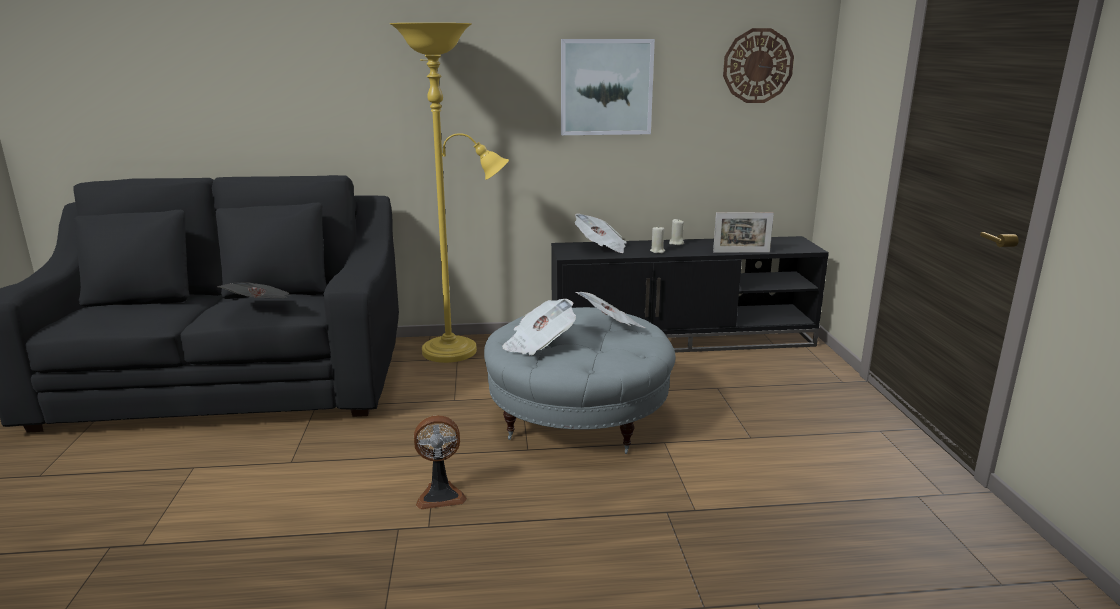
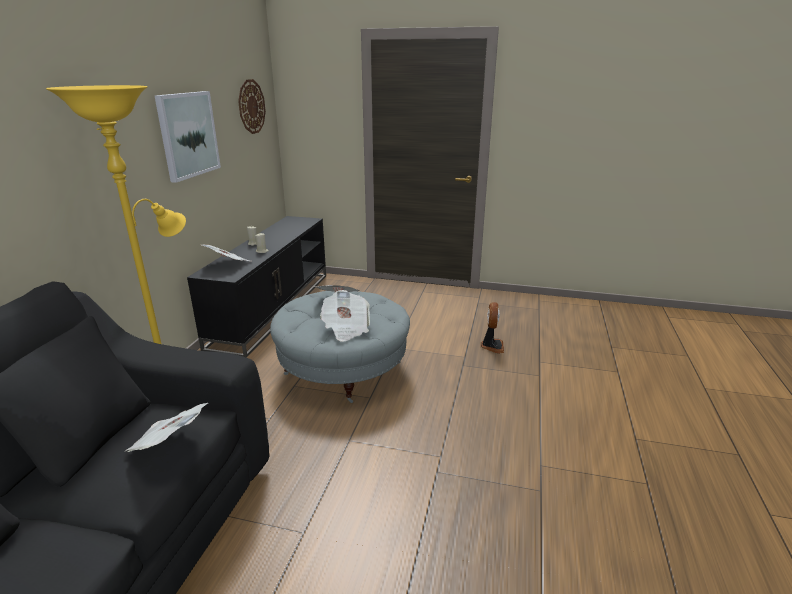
camera: 70 degrees left, 5 degrees up
(440, 495) = (405, 445): fan -> fan (491, 346)
(741, 252) = (296, 233): picture frame -> none

